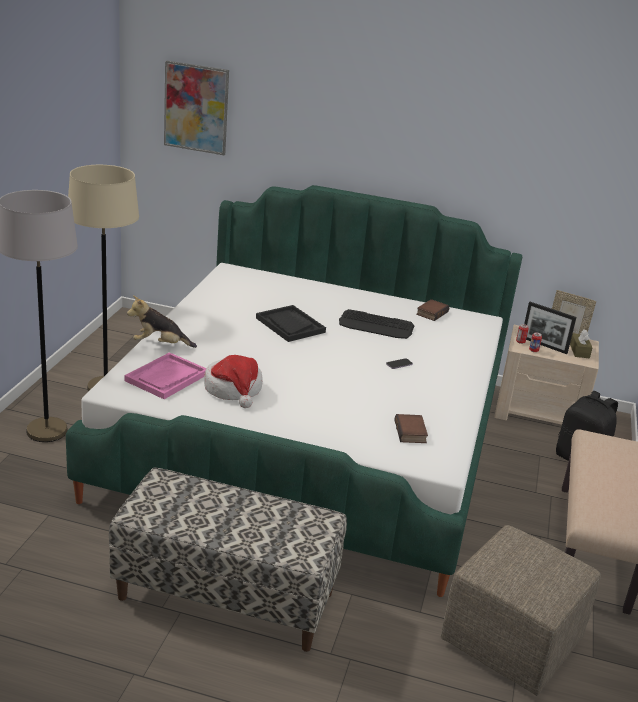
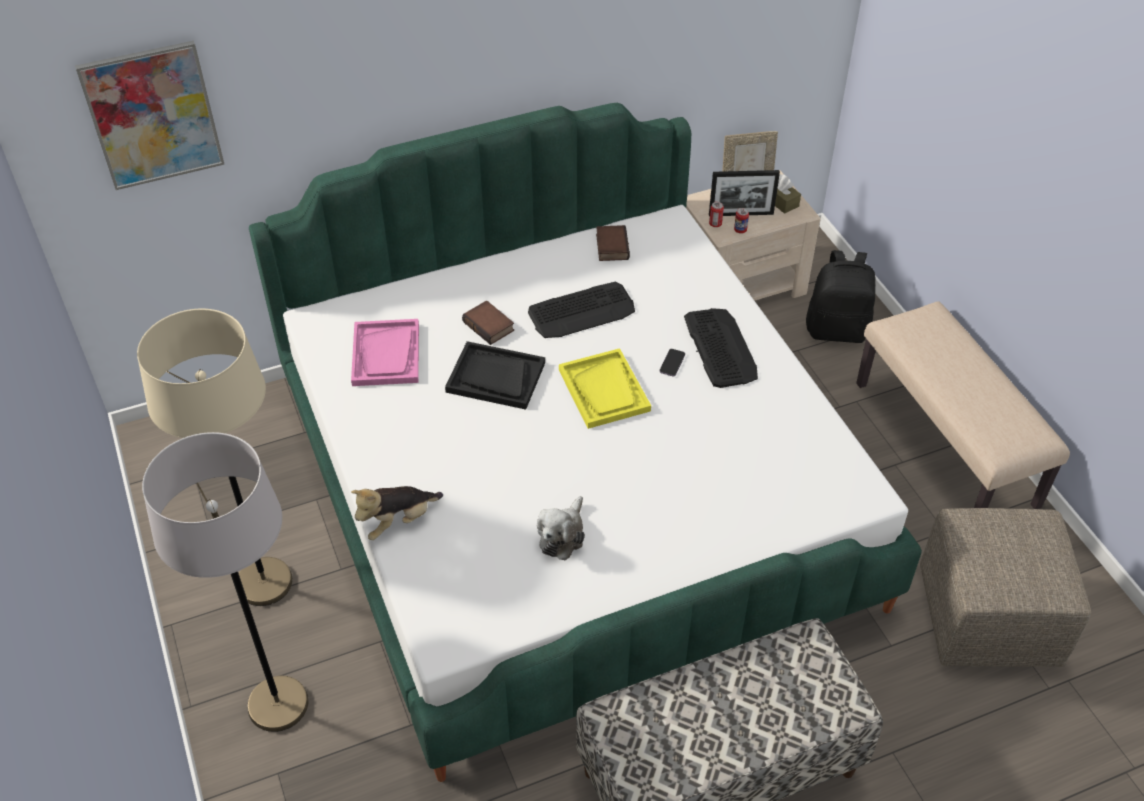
camera: 35 degrees left, 20 degrees up
(166, 378) = (473, 573): pink tray -> pink tray (386, 354)
(234, 389) = (562, 535): hat -> plush toy
(342, 355) = (604, 390): none -> yellow tray
(411, 433) = (792, 466): book -> book (490, 326)
(439, 372) = (720, 347): none -> keyboard

